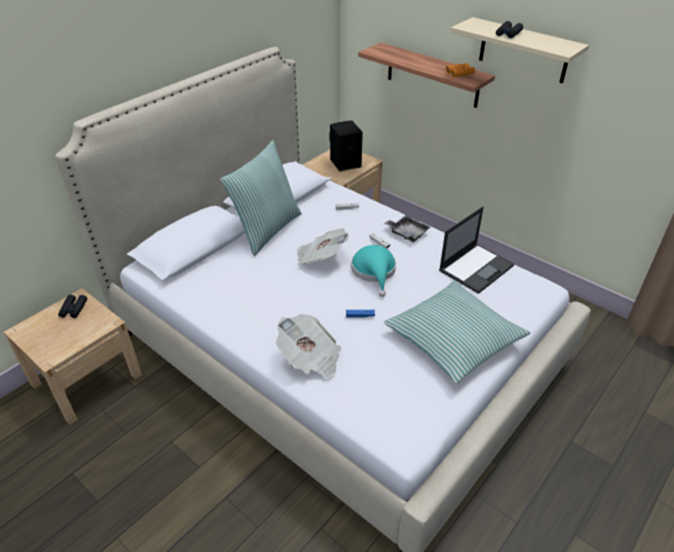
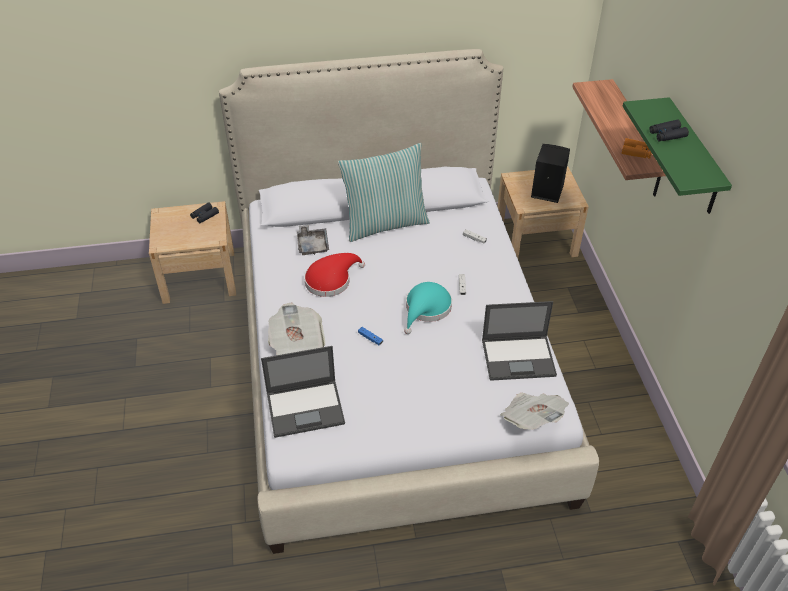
camera: 40 degrees right, 5 degrees up
(273, 291) = (331, 280): none -> red hat
(320, 258) = (398, 272): newspaper -> newspaper (531, 419)
(378, 401) = (306, 408): none -> laptop
(407, 233) = (498, 291): grey tray -> grey tray (312, 245)
(453, 339) = (419, 402): pillow -> none
(523, 51) = (693, 158): beige shelf -> green shelf

